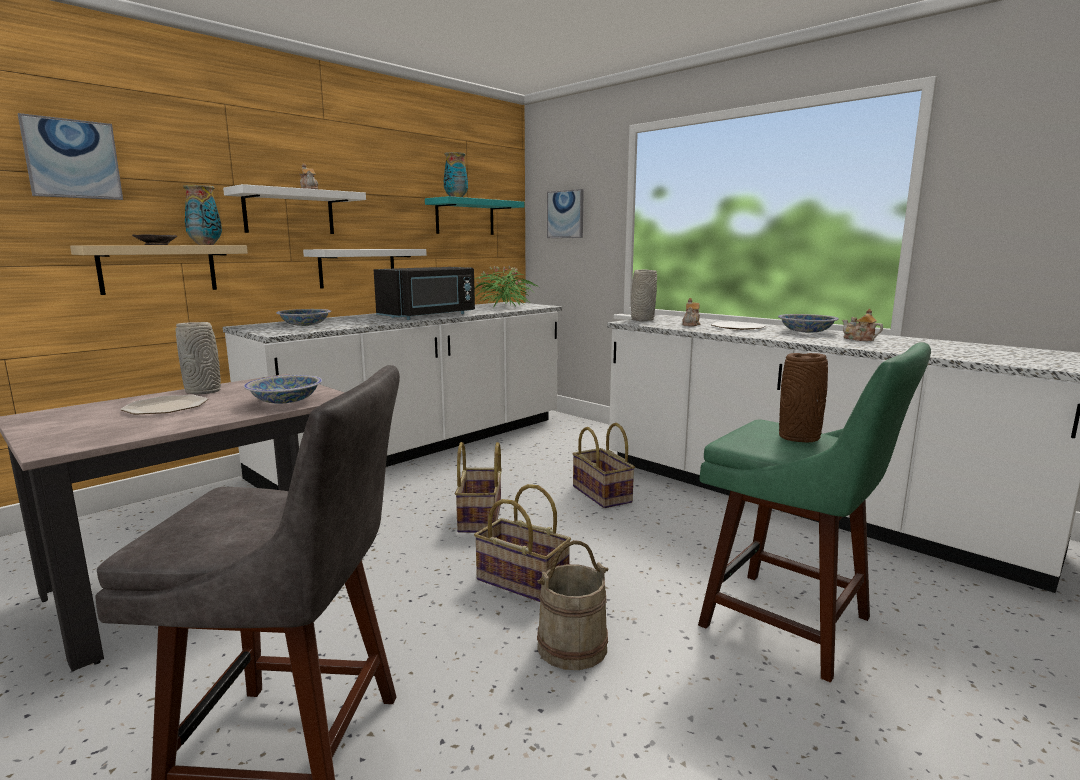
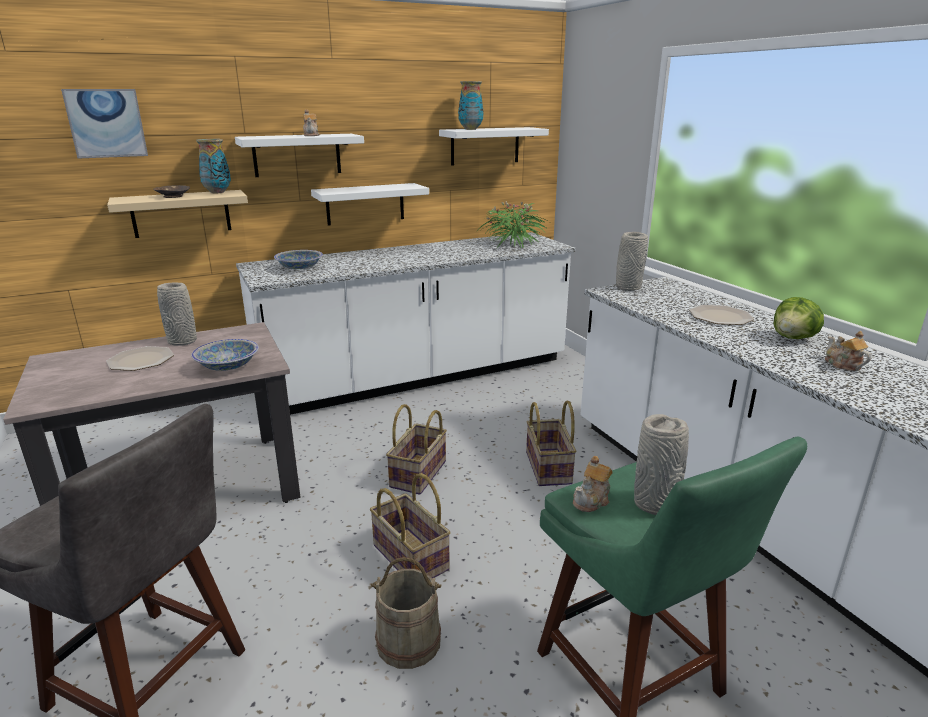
camera: 20 degrees right, 10 degrees up
(430, 316) = (423, 259): black microwave -> none
(465, 217) = (485, 146): turquoise shelf -> white shelf
(565, 214) = (594, 143): picture -> none
(691, 324) = (671, 304): teapot -> teapot (592, 500)
(799, 437) = (656, 503): brown vase -> grey vase
(806, 332) = (793, 338): bowl -> lettuce

